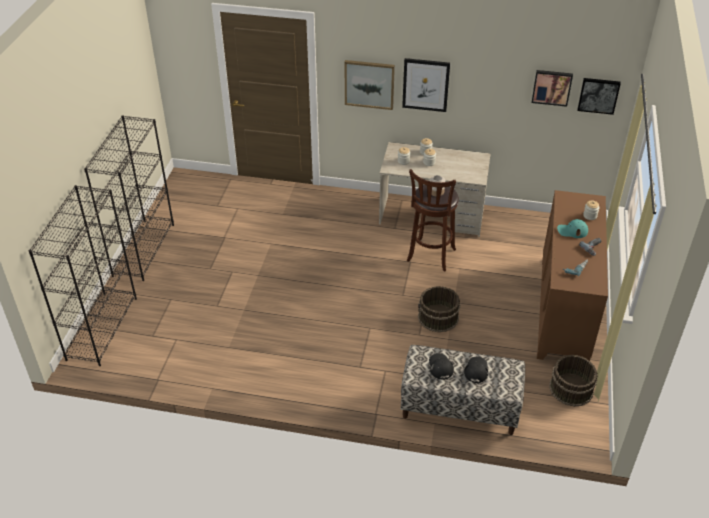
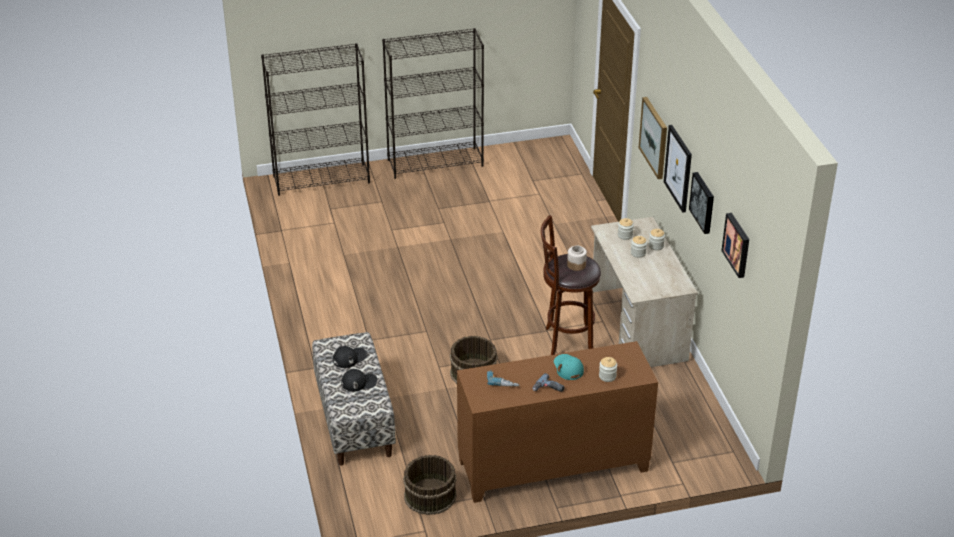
camera: 65 degrees right, 5 degrees down
(598, 95) = (761, 285): picture -> picture (703, 202)

